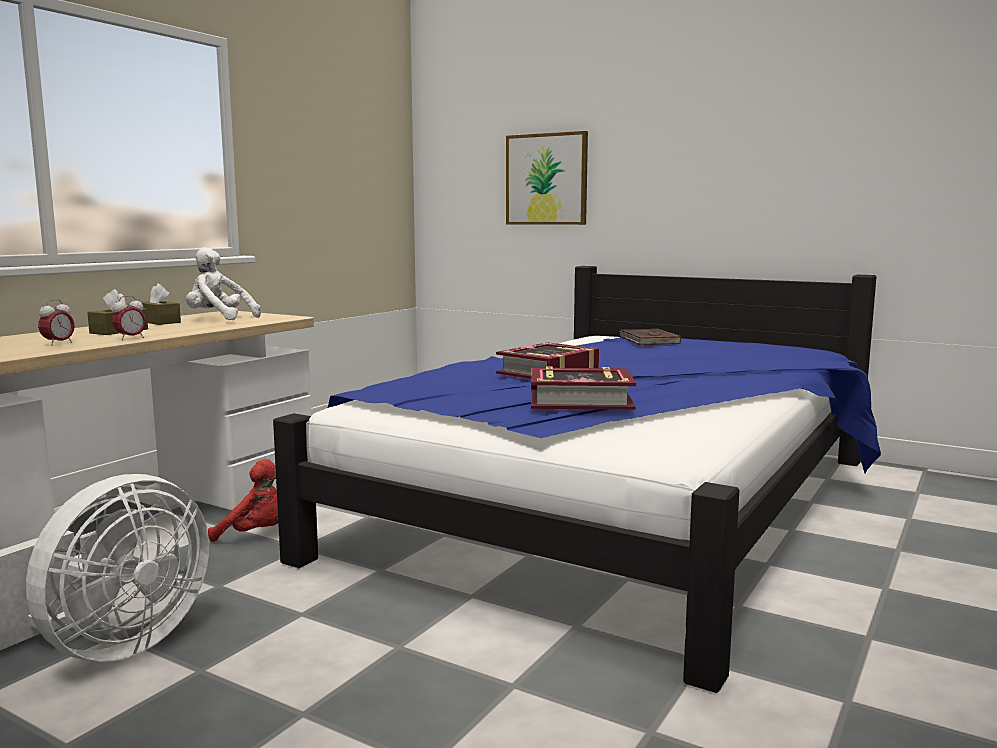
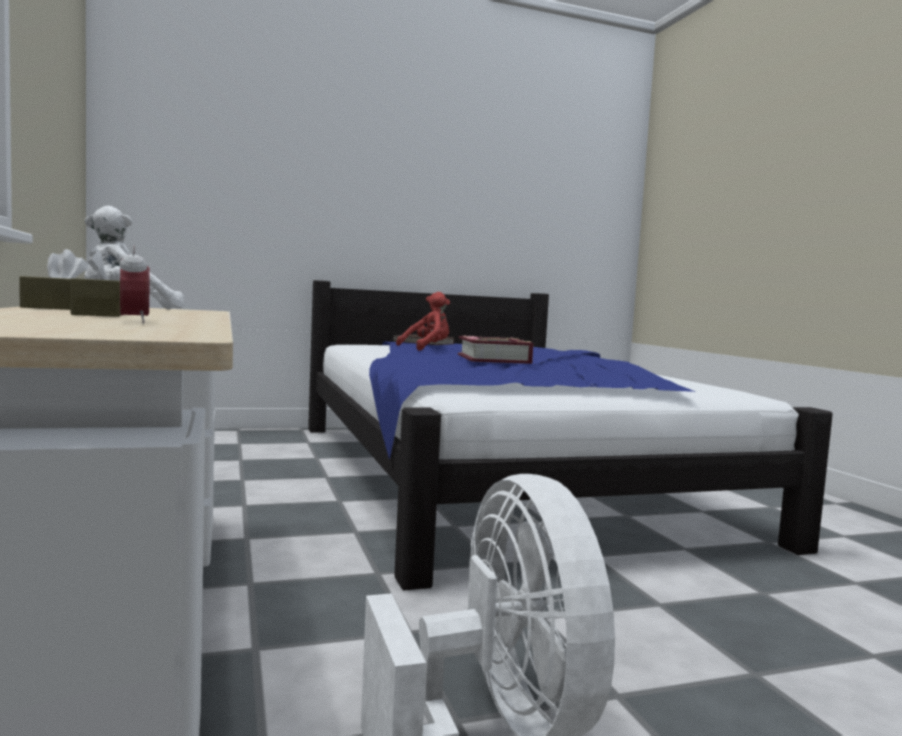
camera: 50 degrees left, 5 degrees down
(130, 338) = (190, 319): alarm clock -> none
(256, 534) = (299, 578): red plush toy -> red plush toy (427, 348)
(546, 179) = (270, 195): picture -> none
(580, 400) = (609, 371): book -> none

